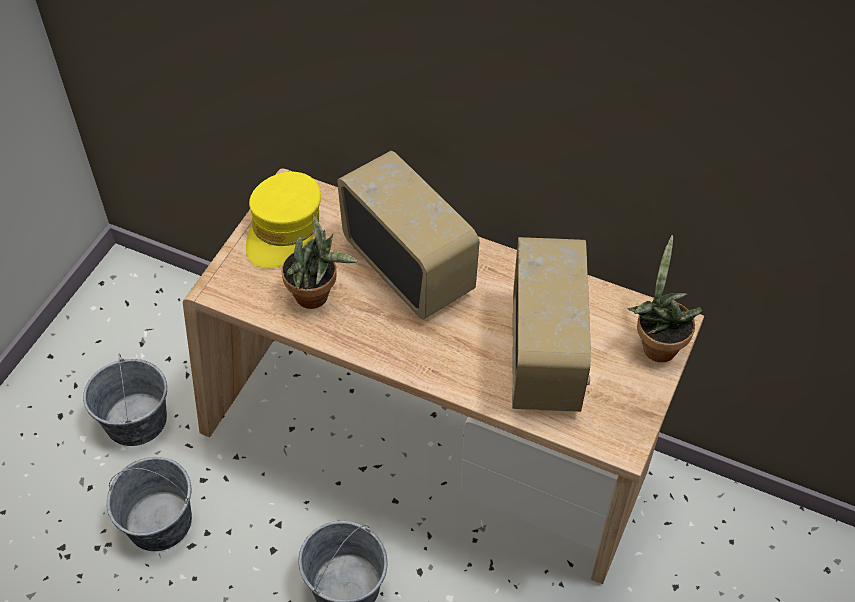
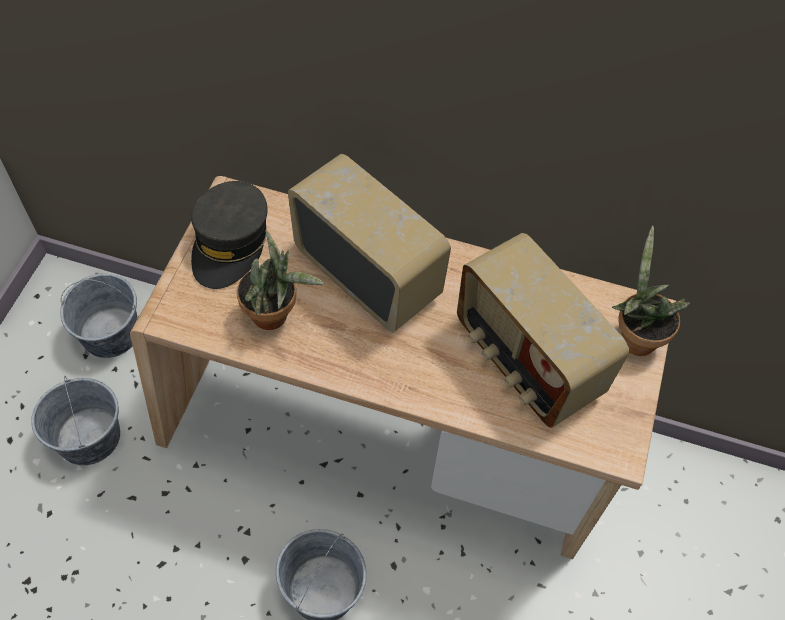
camera: 10 degrees left, 5 degrees up
(159, 522) = (125, 542): grey bucket -> grey bucket (110, 333)
(284, 229) = (230, 243): yellow cap -> grey cap
(547, 356) = (525, 360): radio -> radio turned 150 degrees clockwise

